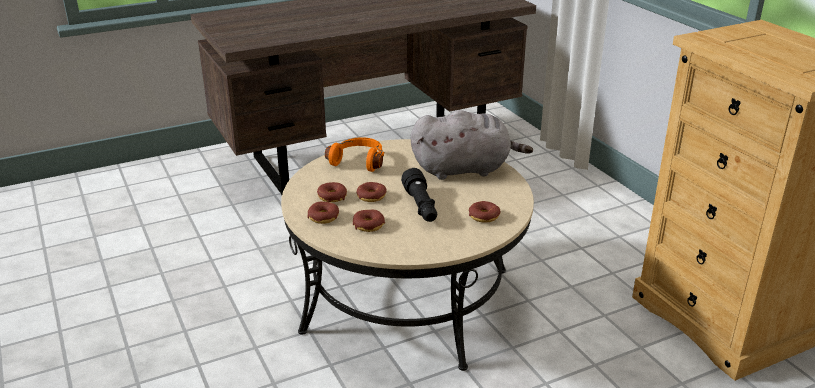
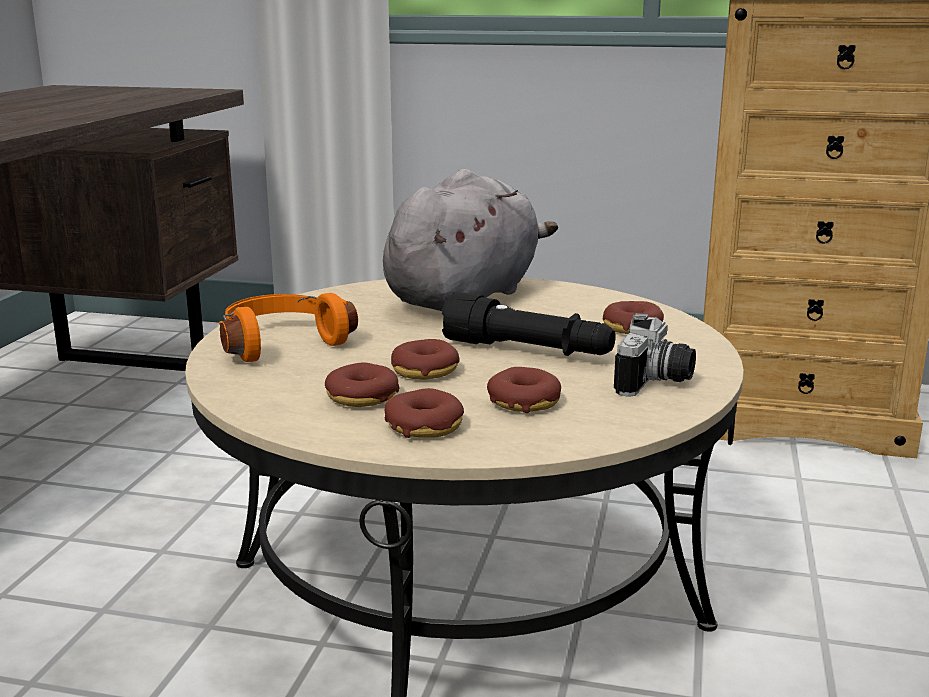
camera: 50 degrees left, 10 degrees down
(425, 243) = (656, 382): none -> camera

